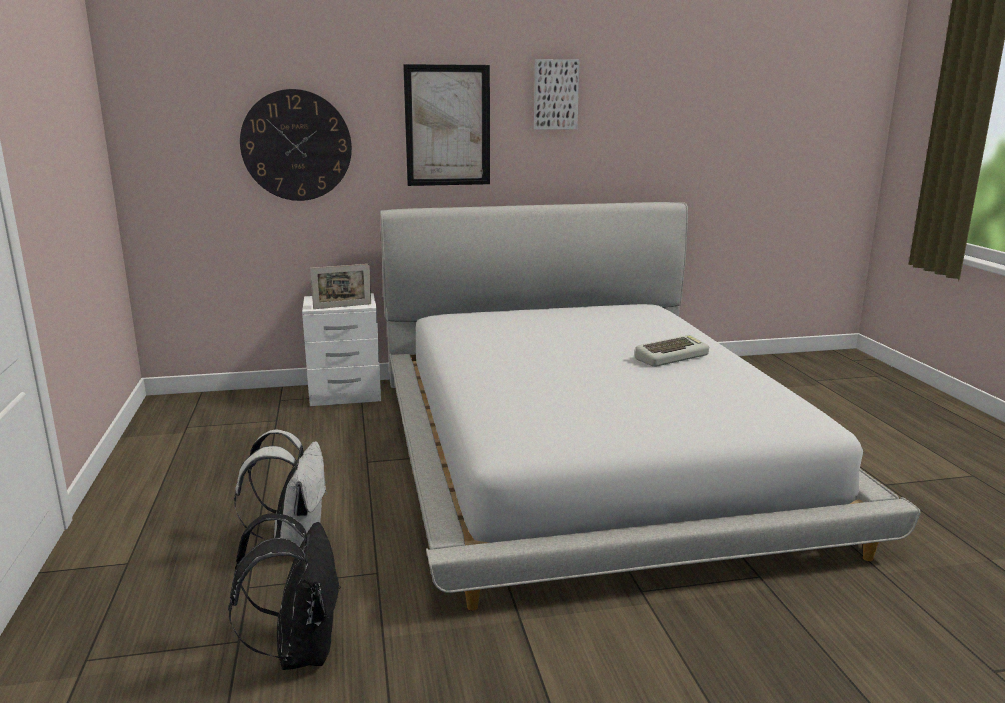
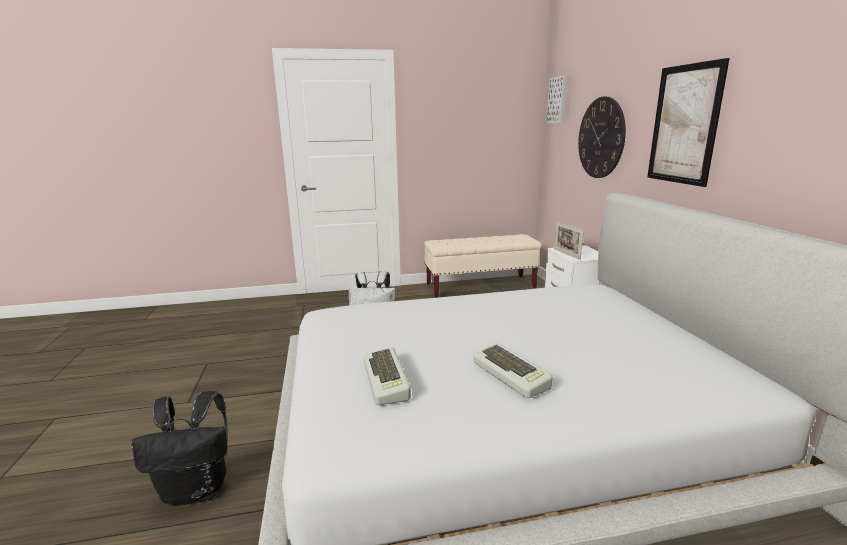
camera: 90 degrees right, 0 degrees up
(165, 440) = (481, 286): none -> beige bench
(300, 650) = (288, 338): black backpack -> black backpack (197, 489)
(555, 94) = (794, 85): picture -> picture (558, 100)
(703, 399) = (388, 381): none -> keyboard

